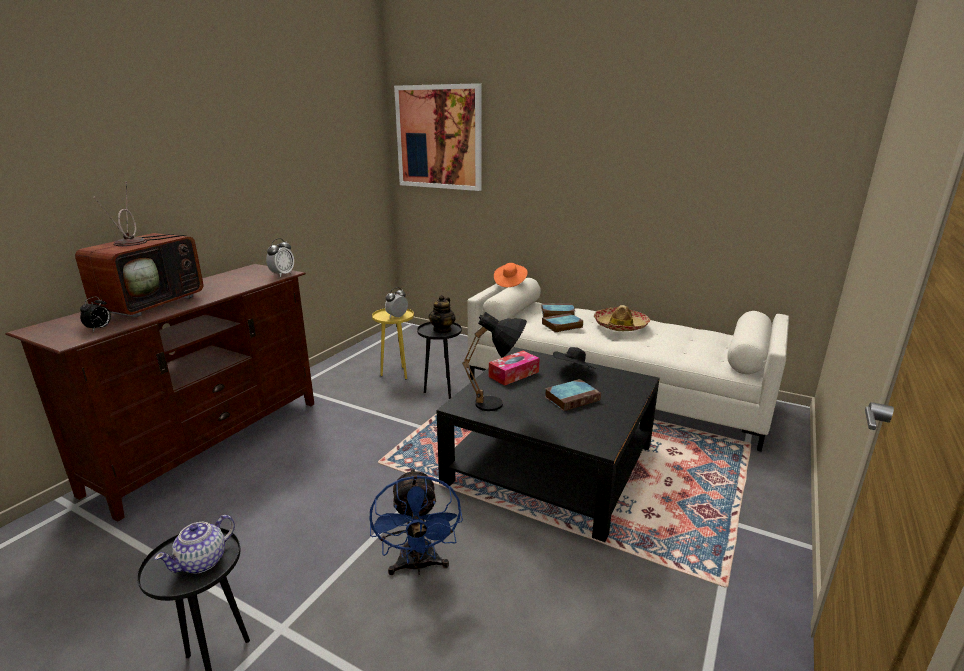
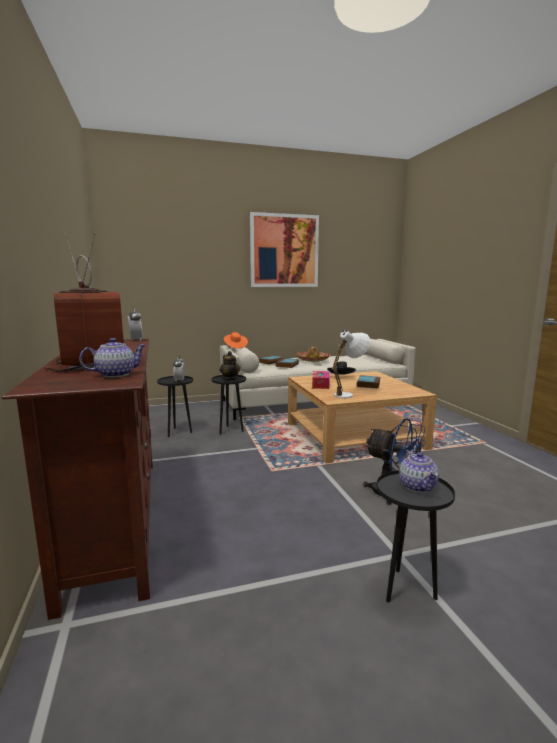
camera: 45 degrees left, 10 degrees down
(99, 328) = (115, 374): alarm clock -> teapot
(396, 374) = (178, 432): yellow side table -> black side table
(439, 137) = (148, 247): picture -> picture (284, 251)
(499, 405) = (349, 394): black table lamp -> white table lamp
(550, 464) = (353, 436): black coffee table -> beige coffee table

